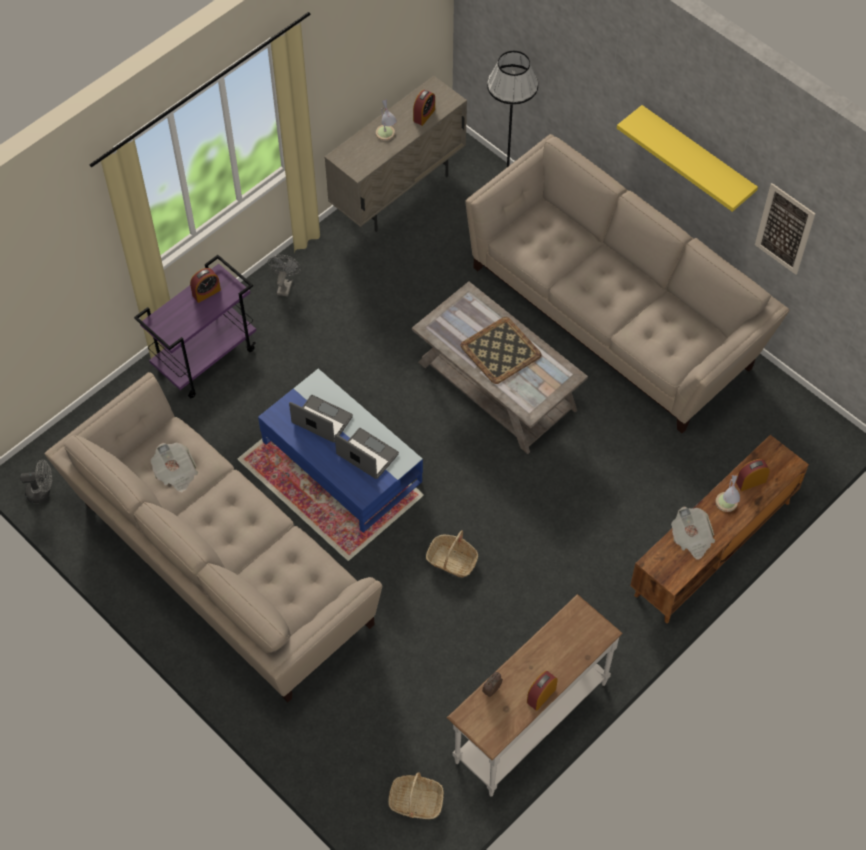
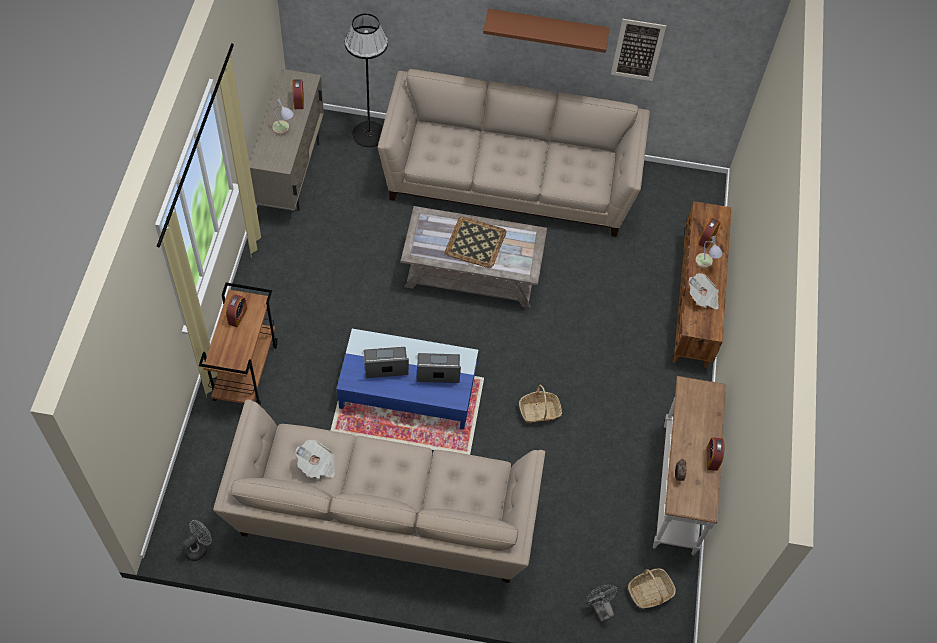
camera: 40 degrees left, 0 degrees up
(206, 358) = (245, 371): purple cart -> brown cart
(285, 285) = (262, 285): grey fan -> grey fan (599, 608)
(696, 156) = (547, 27): yellow shelf -> brown shelf

